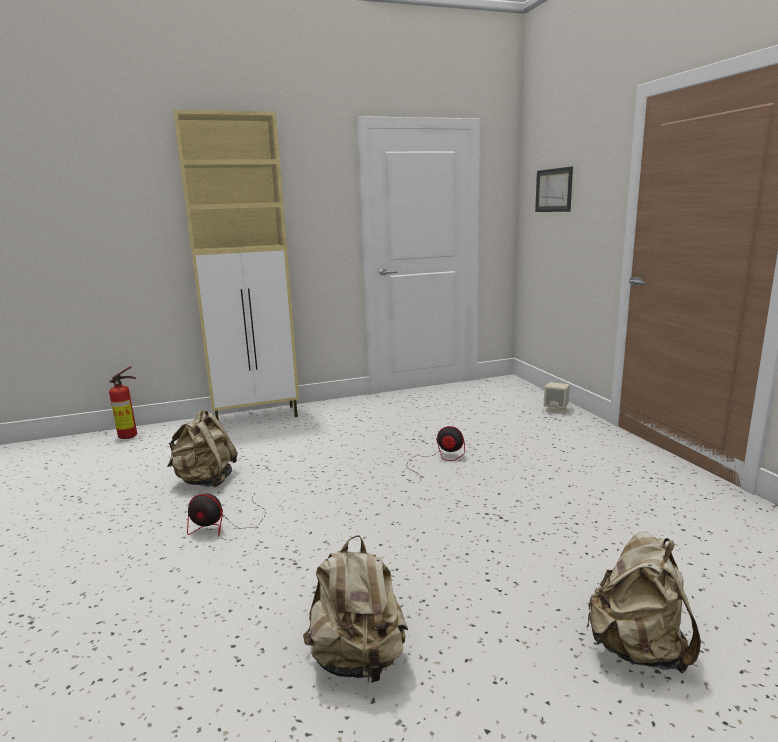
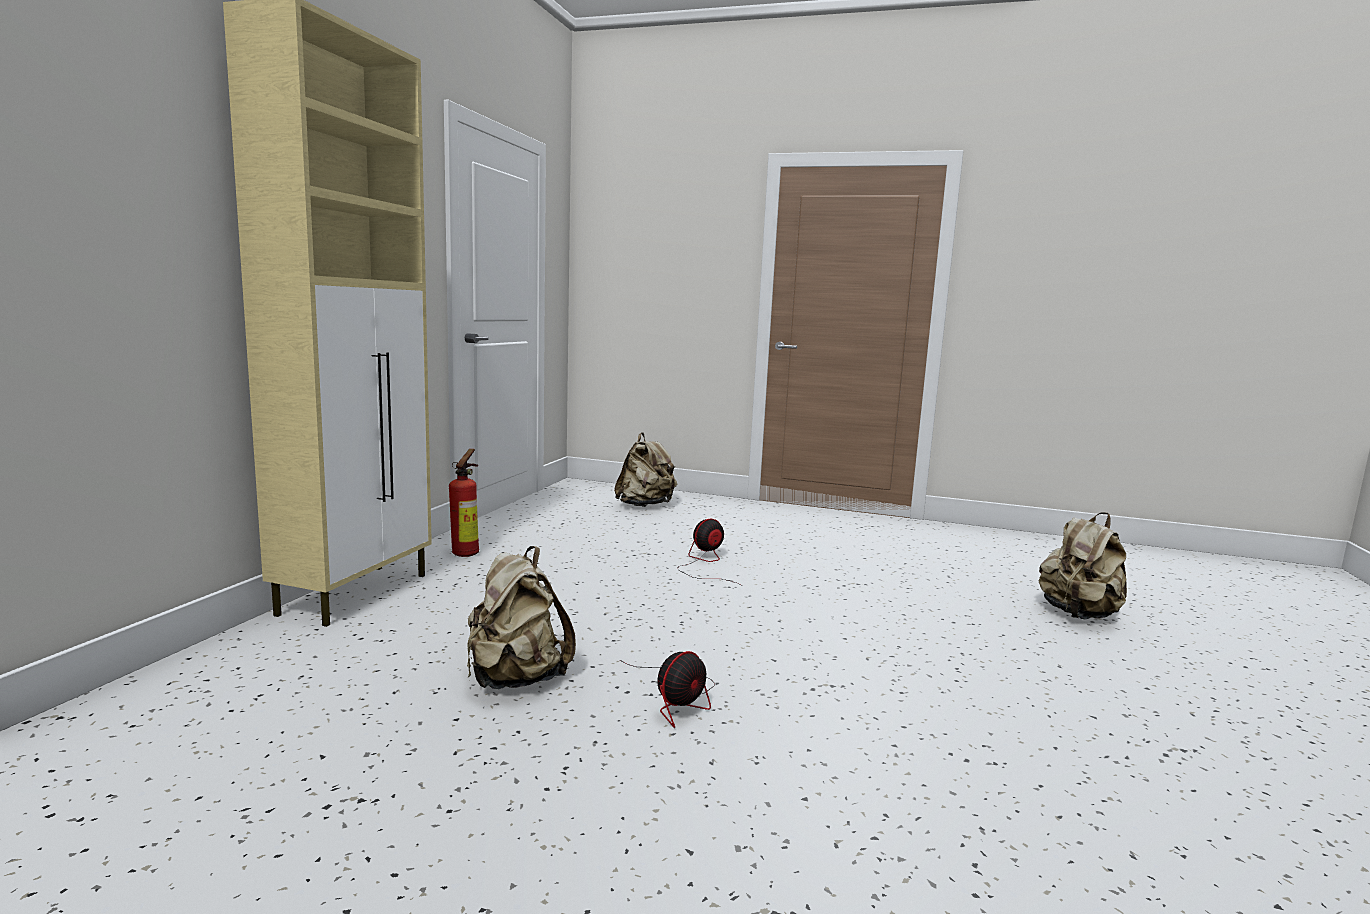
camera: 55 degrees left, 5 degrees down
(131, 436) = (157, 696): fire extinguisher -> fire extinguisher (468, 552)
(358, 660) = (1033, 705): beige backpack -> beige backpack (645, 505)
(554, 190) = (641, 247): picture -> none
(556, 409) = (686, 498): beige speaker -> none

